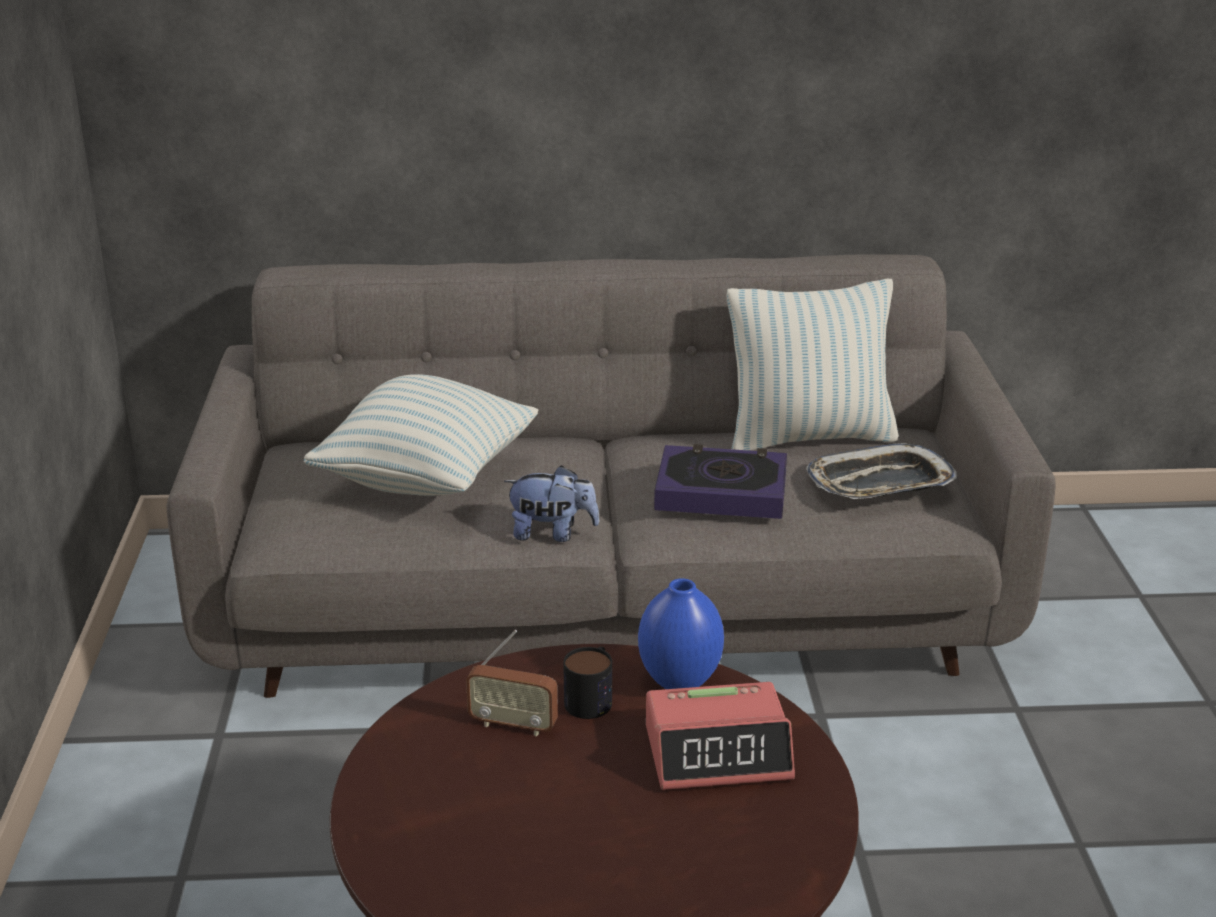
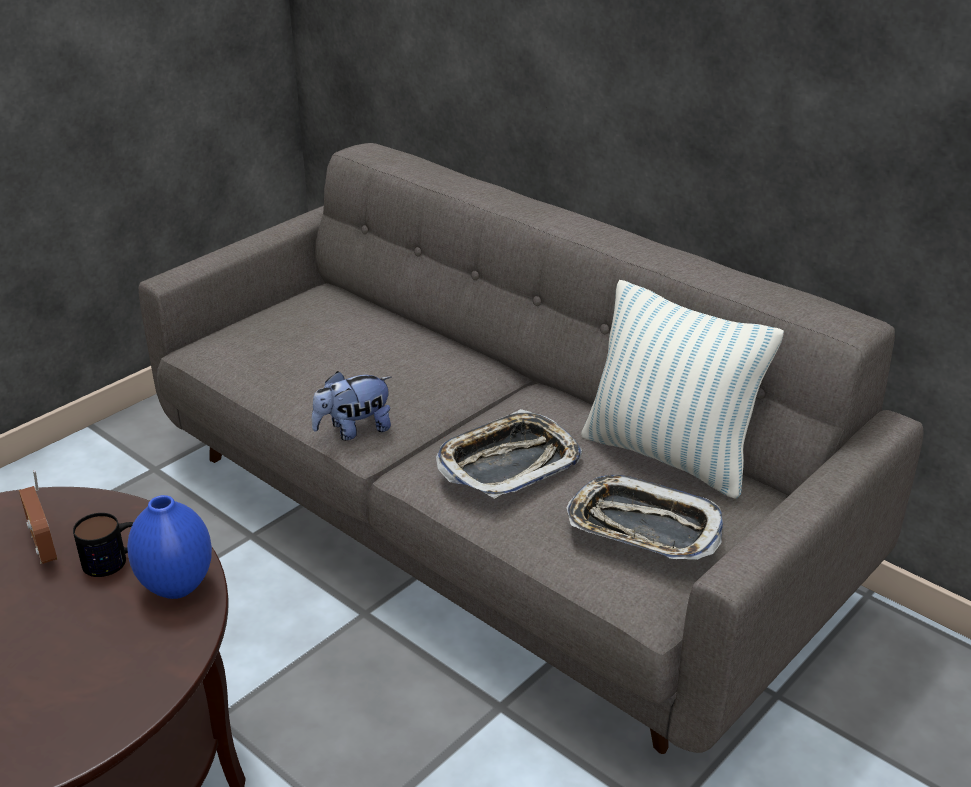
camera: 45 degrees right, 5 degrees up
(427, 479) = (345, 348): pillow -> none
(552, 533) = (354, 430): plush toy -> plush toy turned 105 degrees clockwise
(718, 752) = (100, 656): alarm clock -> none
(721, 491) = (508, 462): book -> tray

